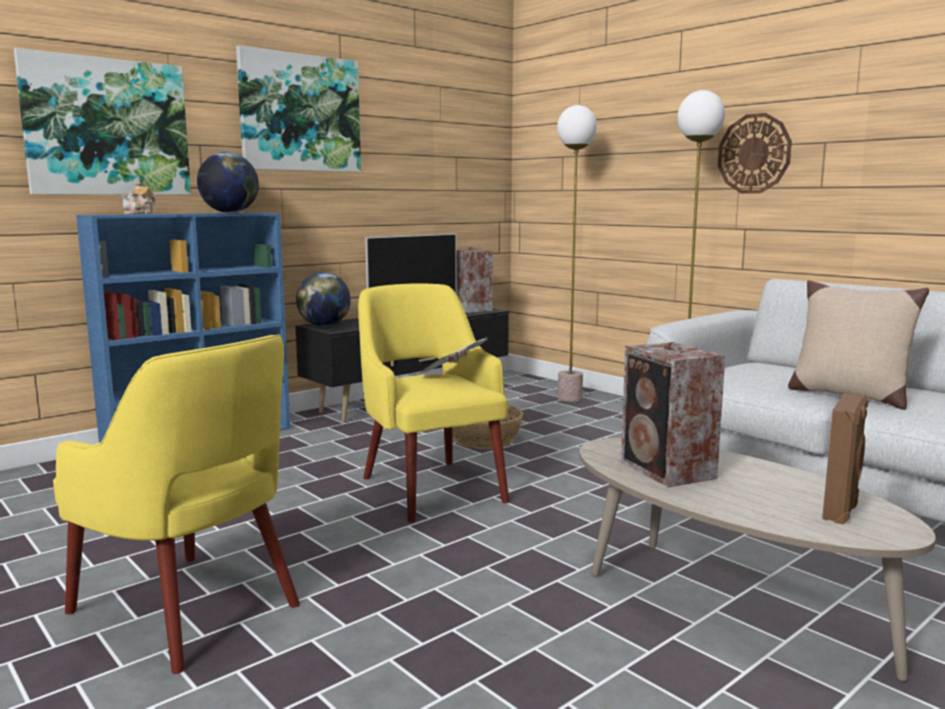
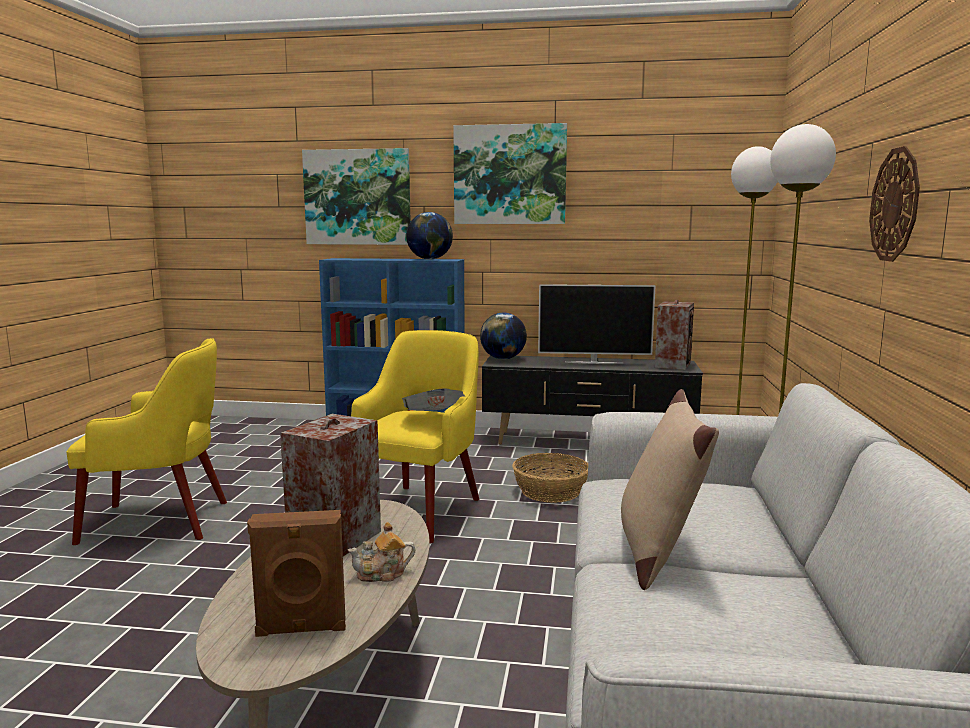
camera: 50 degrees right, 0 degrees up
(140, 214) = (360, 259): teapot -> teapot (382, 574)
(188, 610) = (160, 522): yellow armchair -> yellow armchair turned 90 degrees counterclockwise

